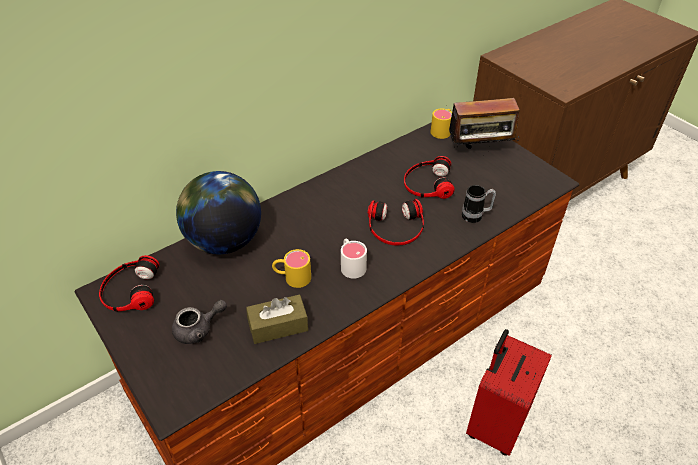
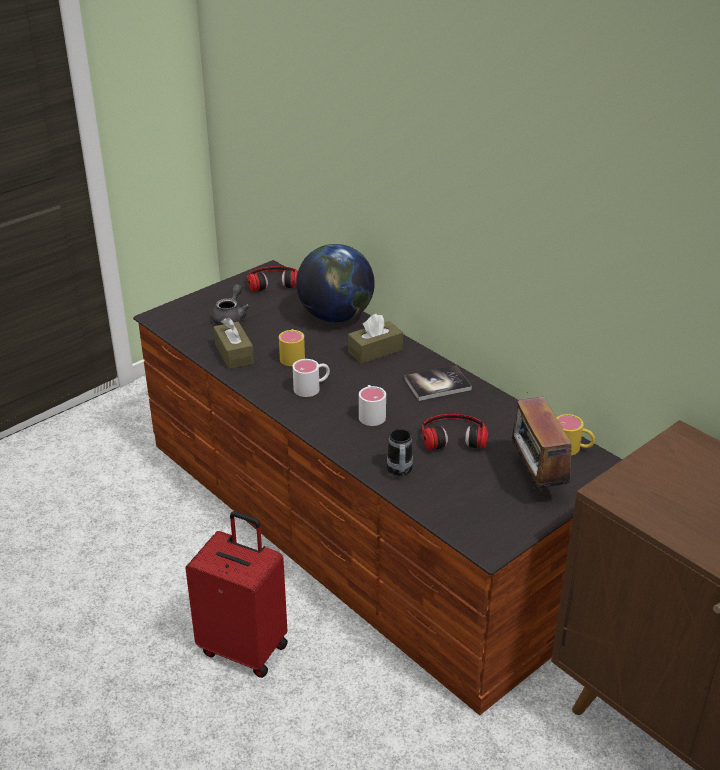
camera: 85 degrees right, 10 degrees down
(199, 329) = (231, 317): grey teapot -> grey teapot turned 135 degrees counterclockwise
(295, 218) = (375, 351): none -> brown tissue box
(355, 185) = (437, 384): none -> book
(396, 227) = (371, 413): headphones -> white mug

